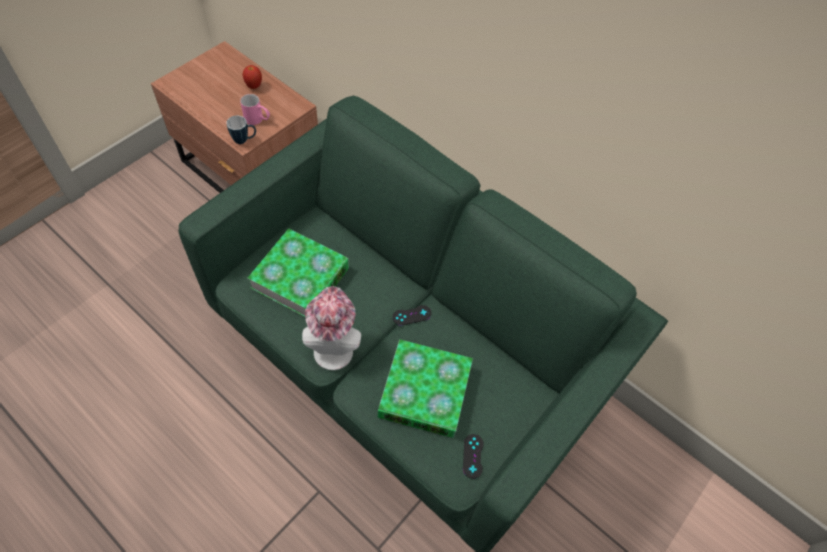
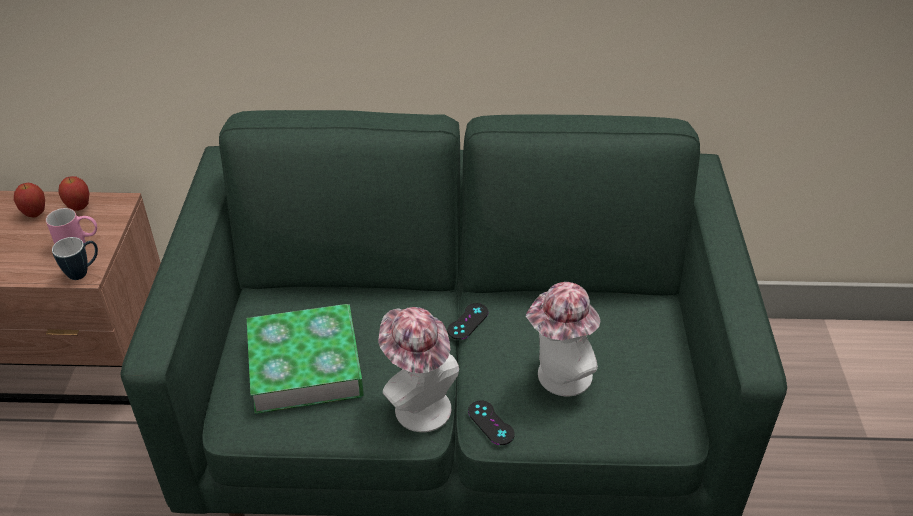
camera: 35 degrees left, 15 degrees down
(277, 96) = (79, 207): none -> apple
(425, 391) = (558, 378): book -> hat
(473, 456) = (665, 399): black game controller -> black game controller (491, 423)

